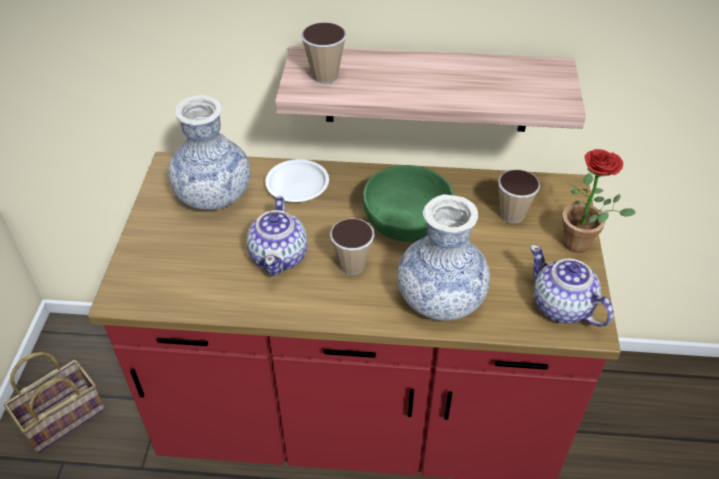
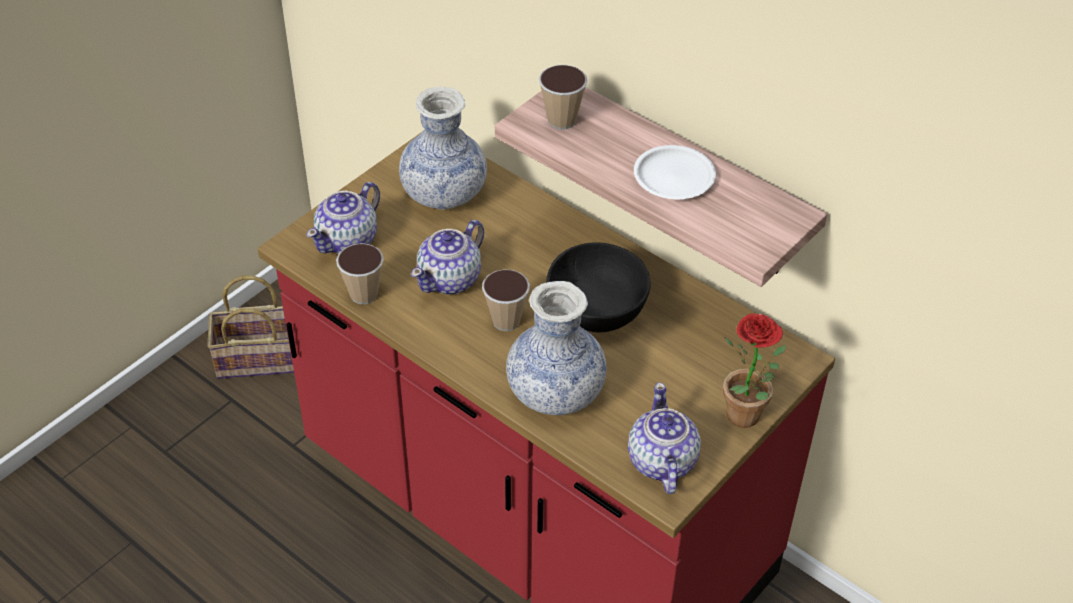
camera: 35 degrees right, 0 degrees up
(166, 268) = (348, 240): none -> teapot
(297, 184) = (528, 220): white plate -> white plate (674, 177)
(407, 221) = (597, 308): green bowl -> black bowl
(512, 215) = (707, 355): cup -> cup (363, 294)

